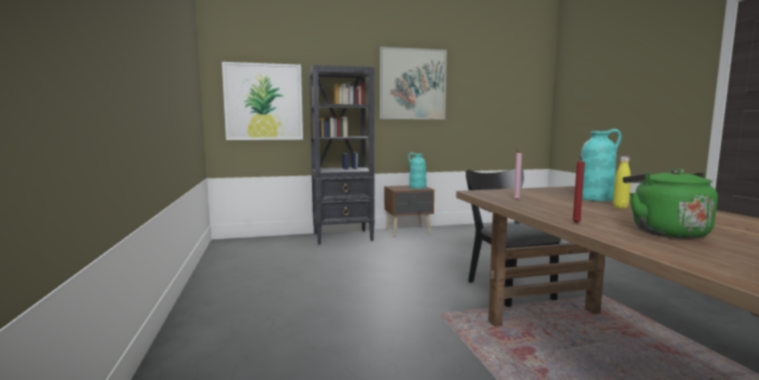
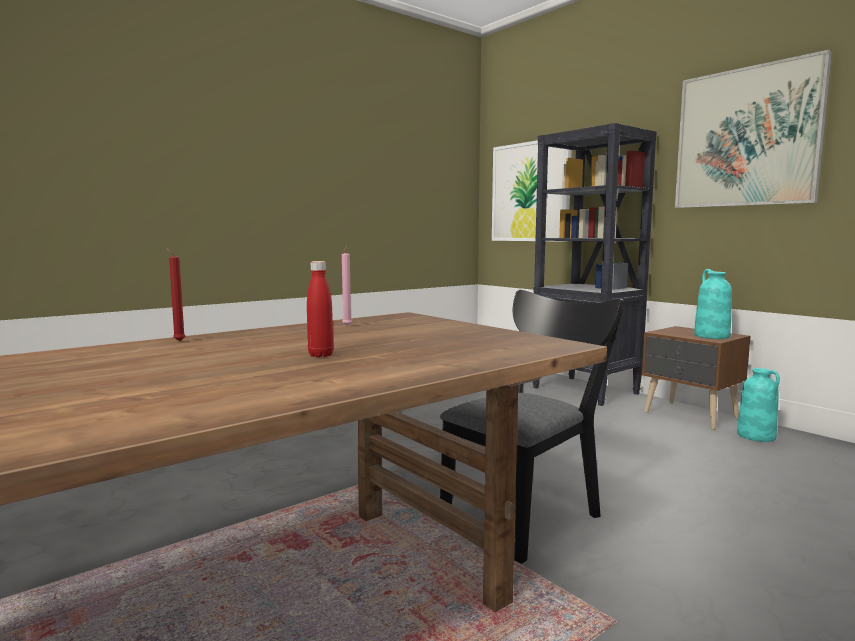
camera: 65 degrees right, 0 degrees up
(595, 198) = (410, 347): turquoise vase -> turquoise vase (757, 436)
(620, 207) = (320, 355): yellow bottle -> red bottle
(665, 232) = (117, 364): green kettle -> none

